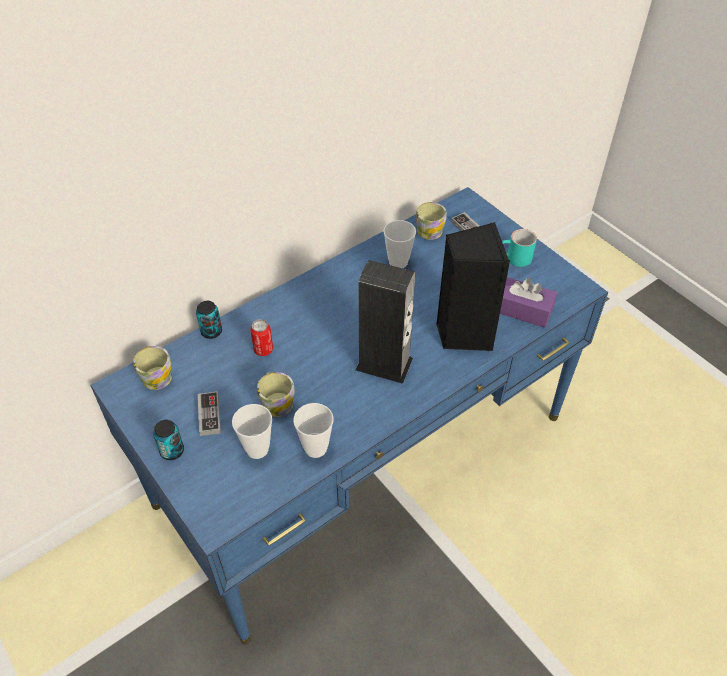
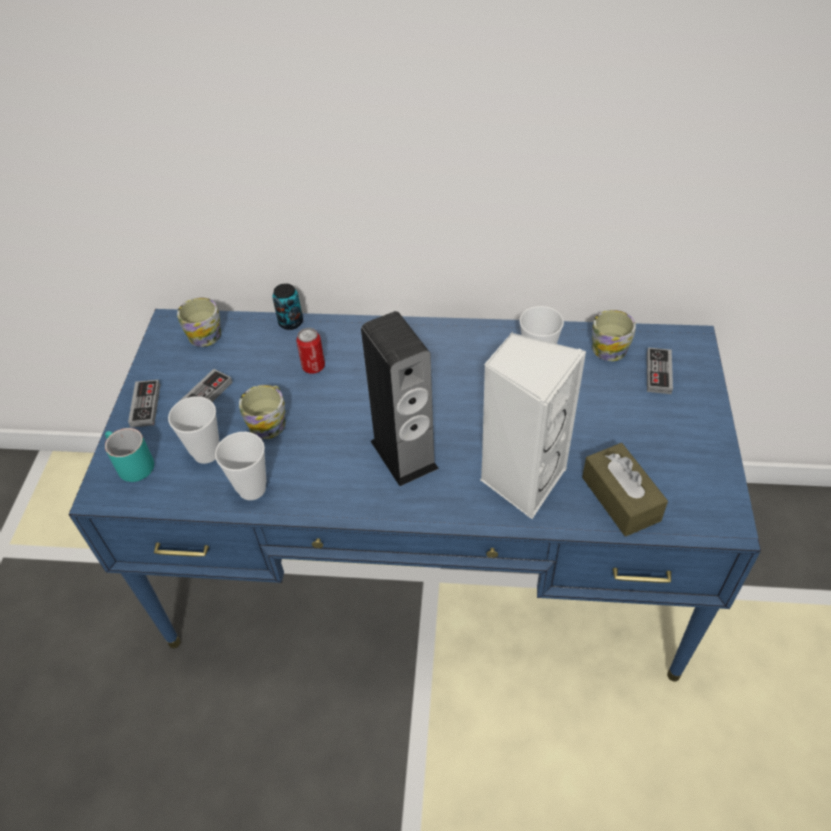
camera: 45 degrees right, 0 degrees up
(172, 451) = (145, 405): can -> game controller
(463, 333) = (521, 479): black speaker -> white speaker
(514, 259) = (677, 436): turquoise mug -> turquoise mug (130, 464)
(522, 310) = (620, 498): purple tissue box -> brown tissue box

